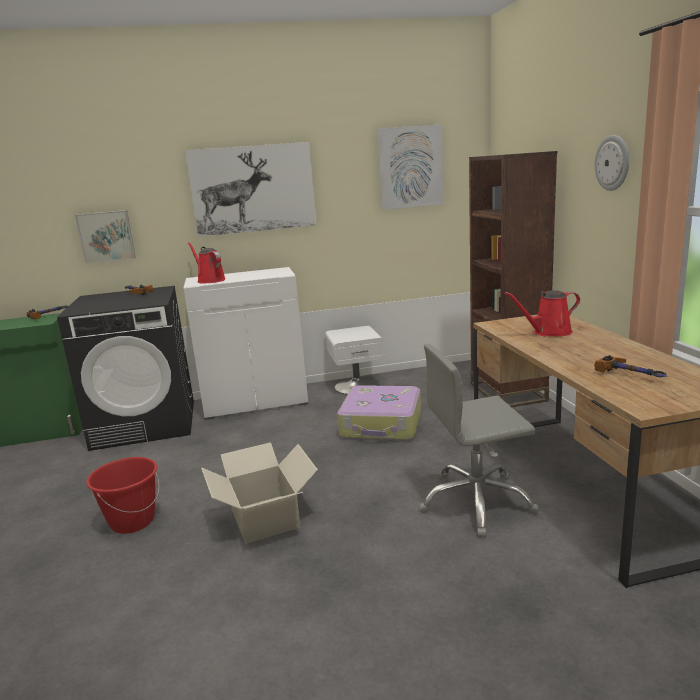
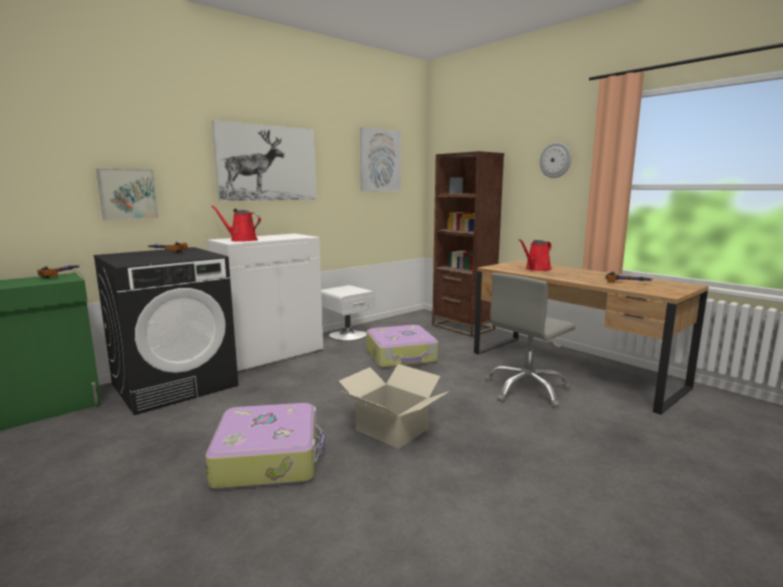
camera: 30 degrees left, 5 degrees down
(132, 521) = (269, 458): red bucket -> suitcase

